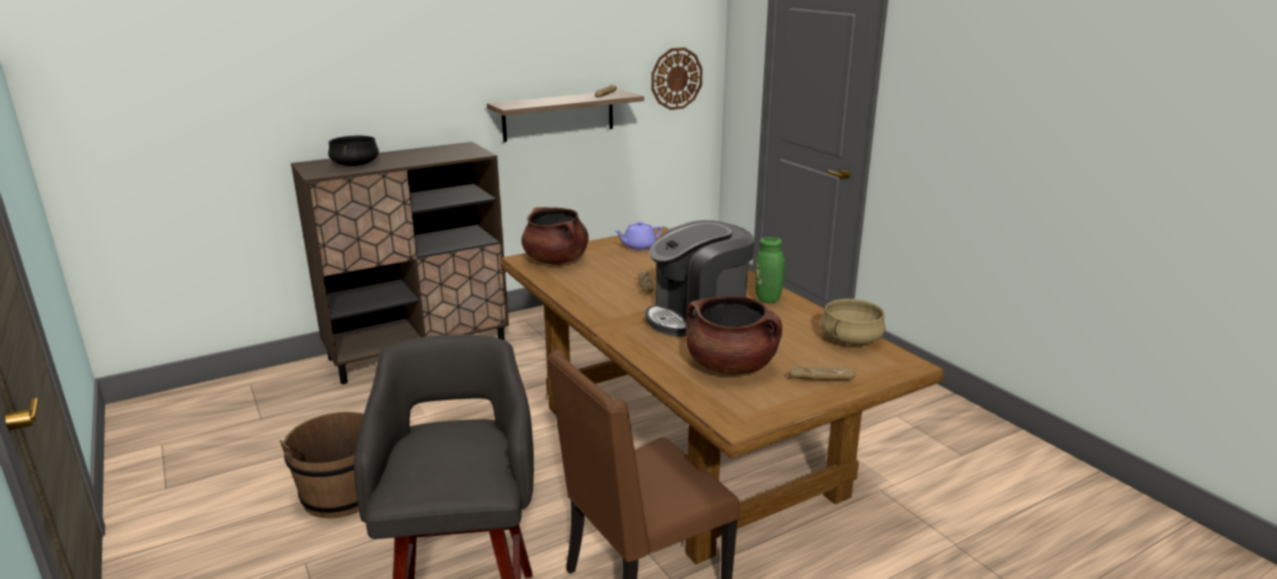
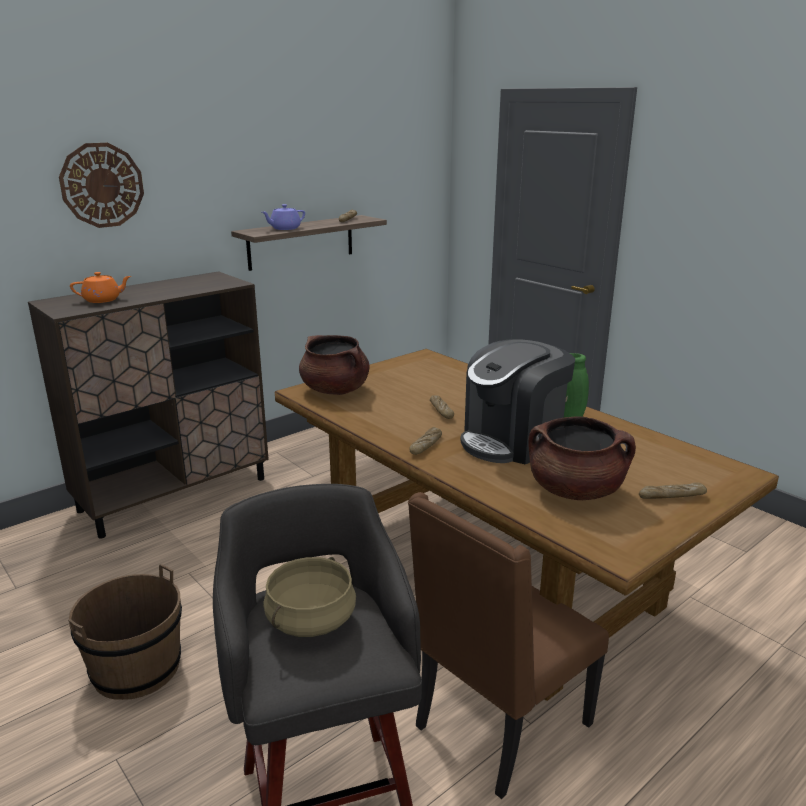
camera: 10 degrees left, 0 degrees up
(354, 164) = (103, 300): black cooking pot -> orange teapot
(613, 316) = (426, 446): none -> bread
(638, 246) = (412, 370): purple teapot -> purple teapot (284, 228)
(676, 78) = (408, 202): wall clock -> wall clock (102, 185)
(850, 339) = (673, 451): beige cooking pot -> beige cooking pot (310, 619)

